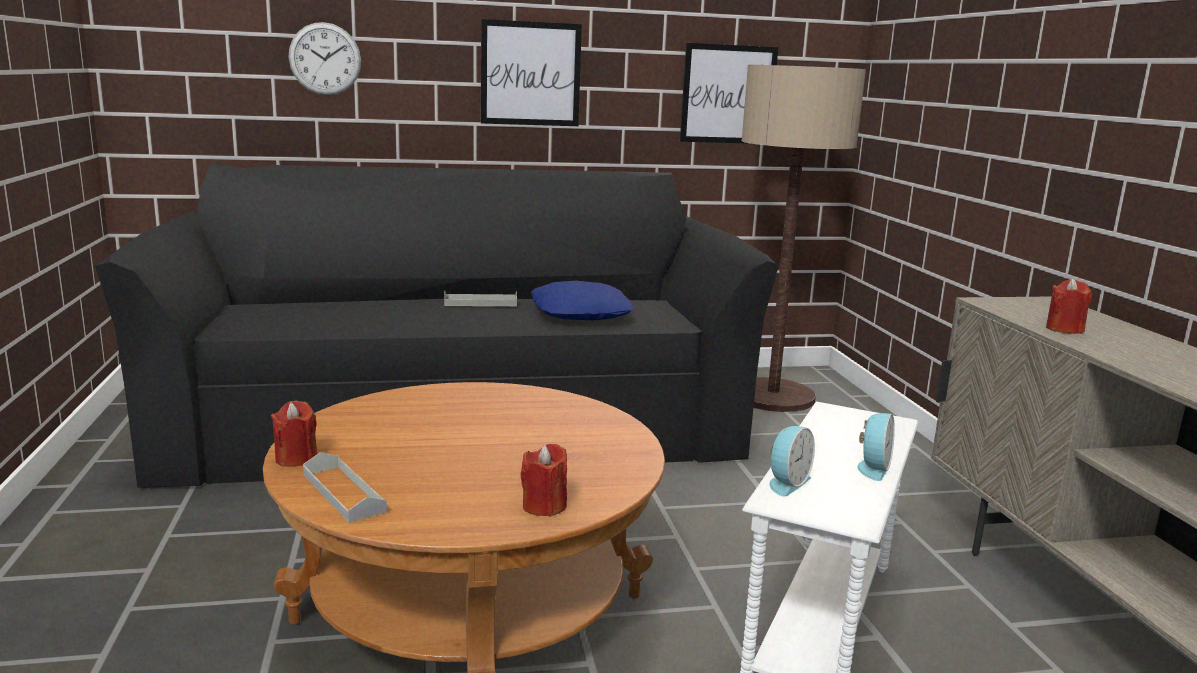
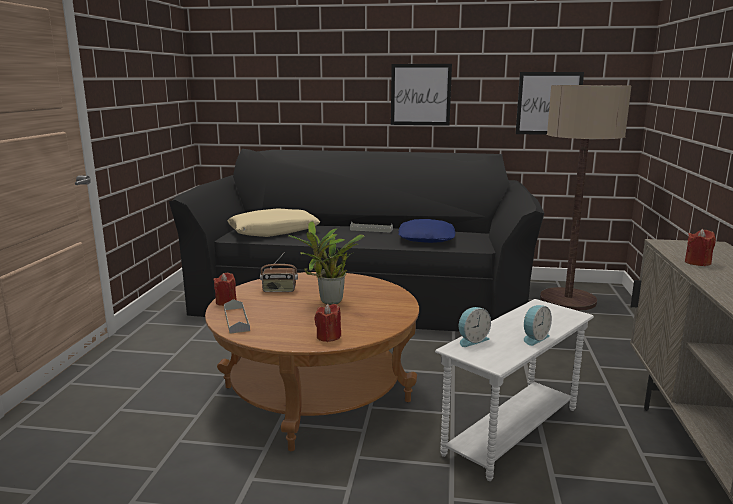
camera: 20 degrees right, 0 degrees up
(302, 316) = (273, 232): none -> beige pillow
(325, 59) = (305, 90): wall clock -> none
(386, 426) = (279, 290): none -> radio
(495, 440) = (329, 302): none -> potted plant

